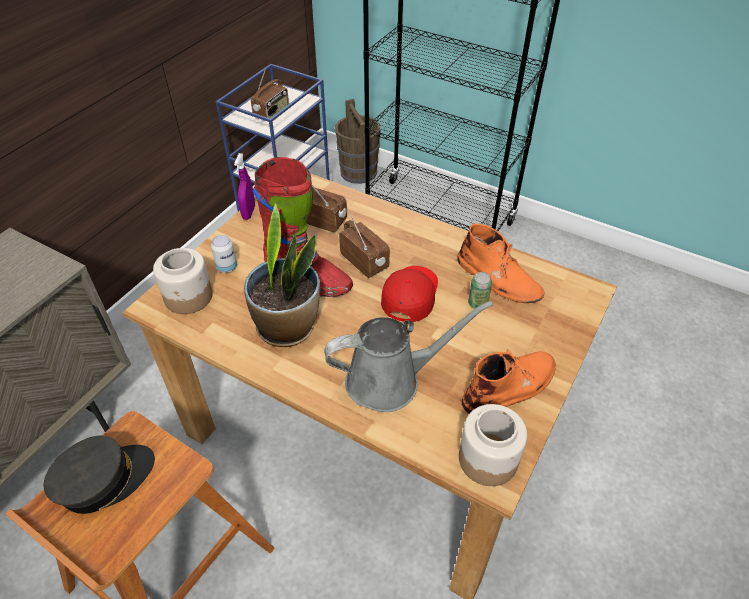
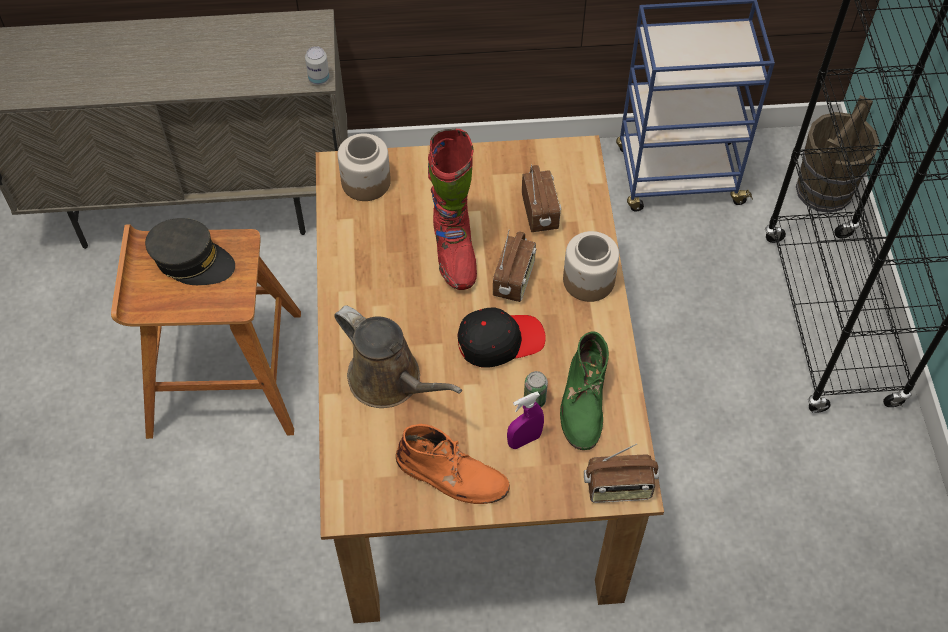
camera: 55 degrees right, 10 degrees up
(227, 267) = (420, 184): can -> can (319, 79)
(248, 213) = (501, 150): purple spray bottle -> purple spray bottle (524, 440)
(272, 113) = (691, 59): radio -> radio (618, 489)
(287, 327) = (389, 272): potted plant -> none
(390, 380) = (390, 381): grey watering can -> brown watering can
(410, 296) = (500, 341): red cap -> black cap
(488, 458) = (363, 494): jar -> jar (589, 280)
(498, 279) = (584, 401): orange boot -> green boot

